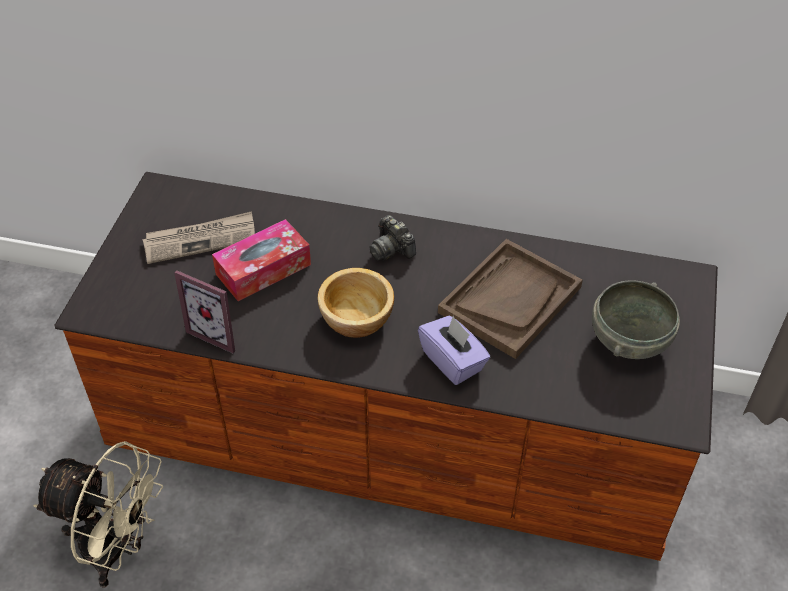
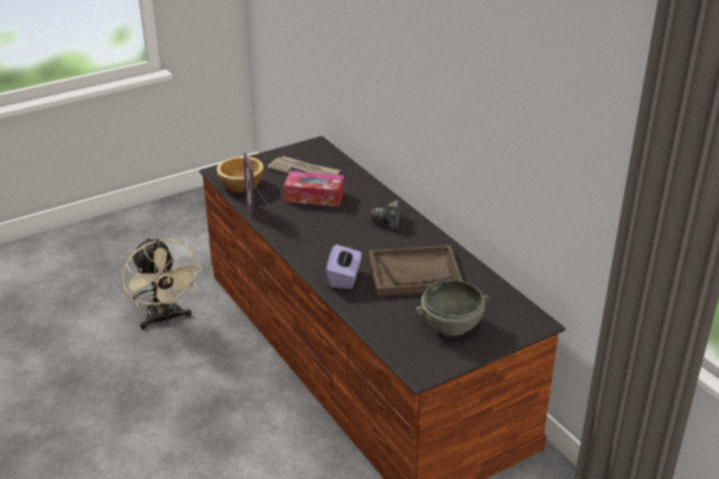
camera: 45 degrees right, 15 degrees down
(358, 318) = (327, 237): bowl -> bowl (241, 185)

